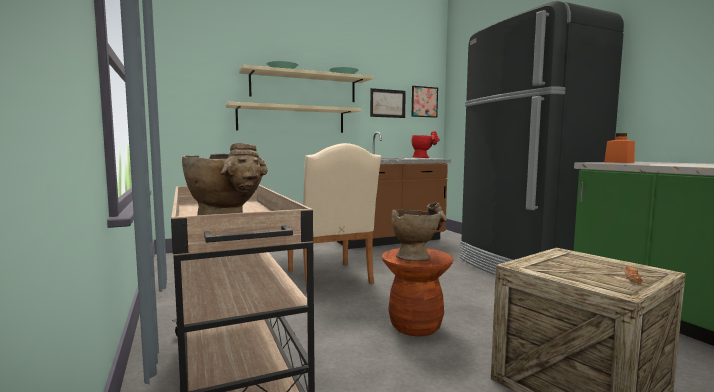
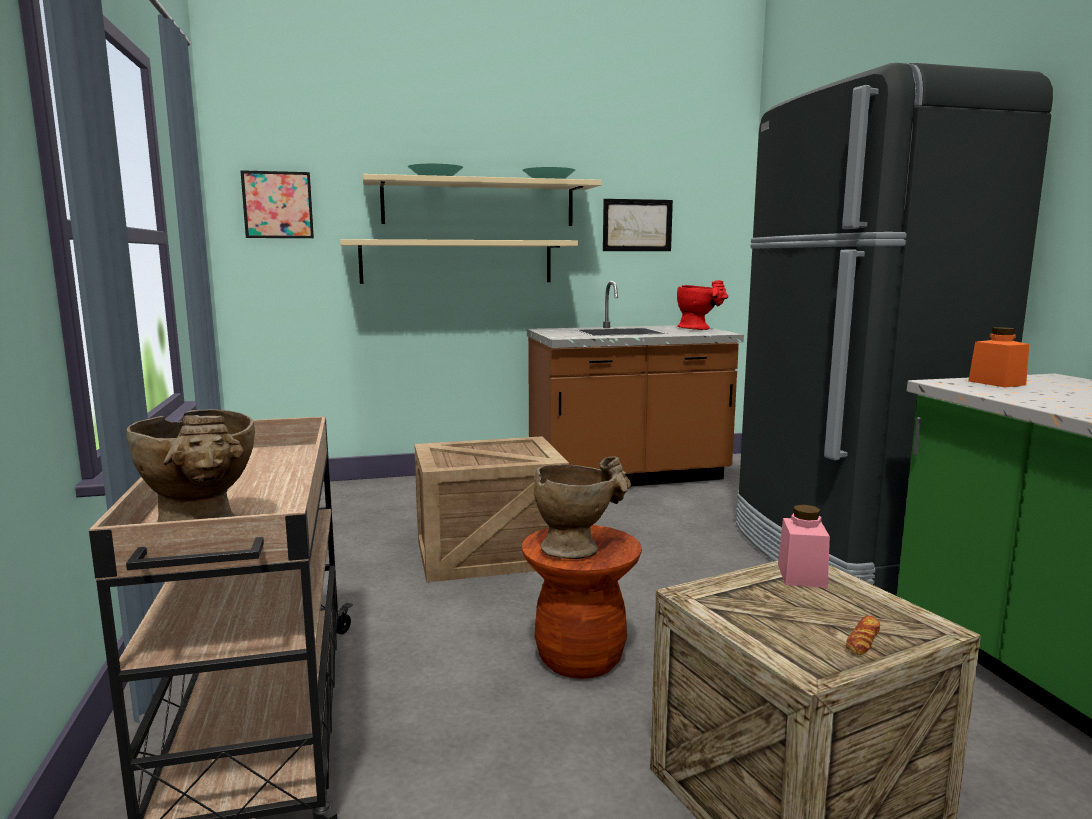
camera: 10 degrees right, 5 degrees up
(331, 279) = (487, 554): beige chair -> crate
(424, 102) = (711, 219): picture -> picture (278, 205)
(566, 255) = (801, 575): none -> pink jar

